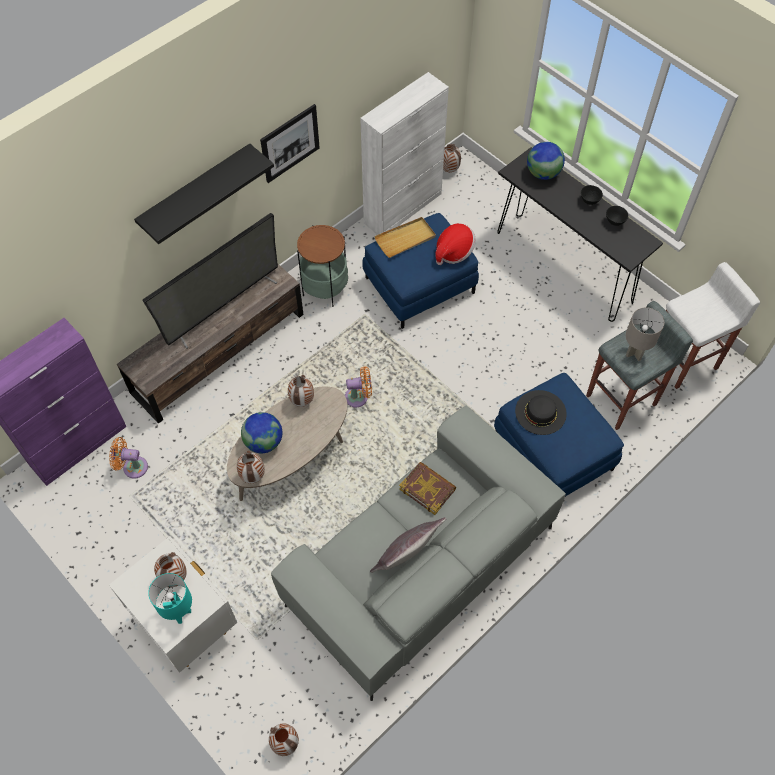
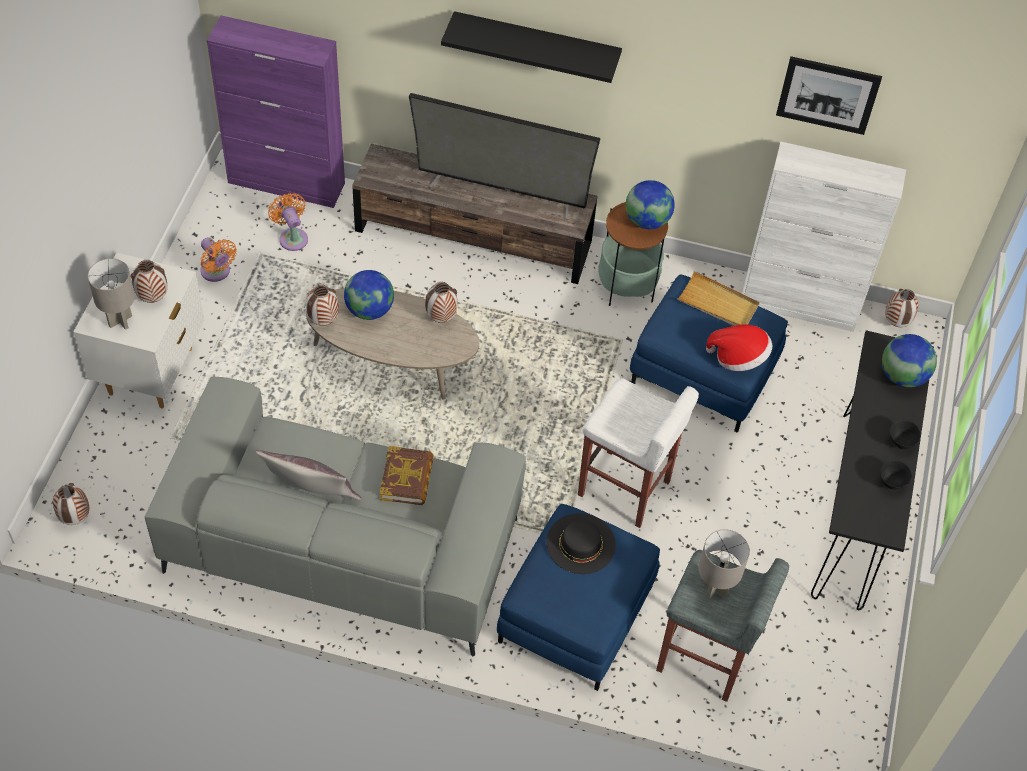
camera: 55 degrees right, 5 degrees down
(180, 613) = (120, 321): turquoise table lamp -> grey table lamp
(290, 143) = (676, 92): picture -> picture (828, 95)
(322, 236) = (647, 221): none -> globe
(359, 397) = (510, 387): orange fan -> orange fan (217, 272)
(684, 361) = (817, 708): white stool -> white stool (624, 490)

